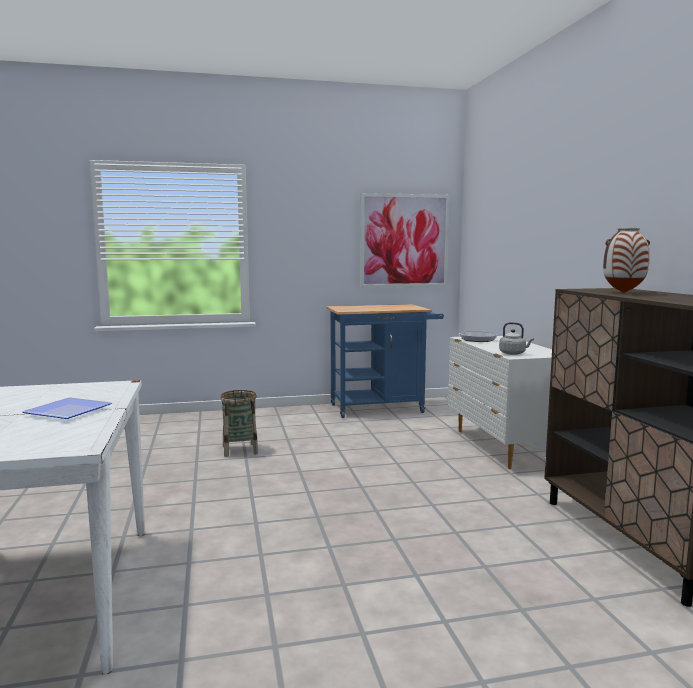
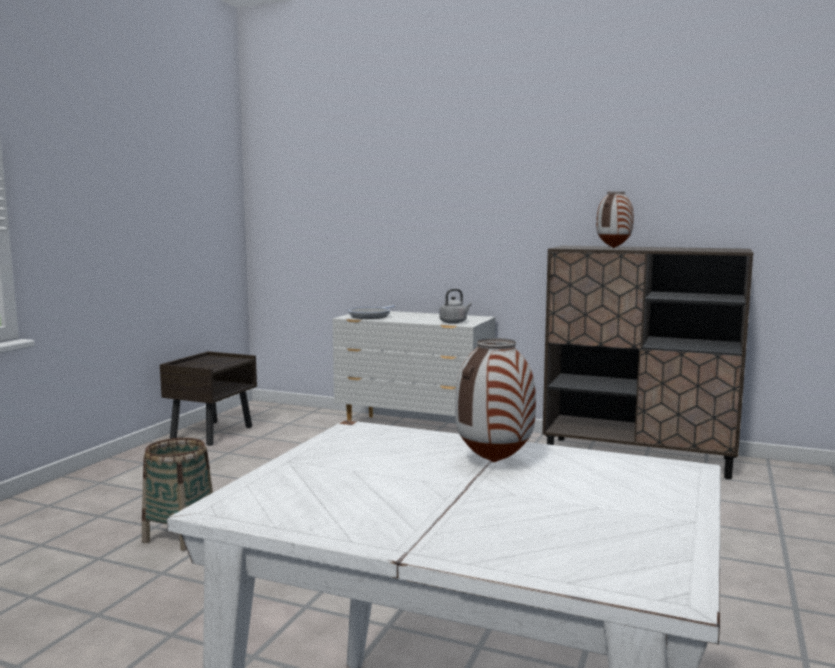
camera: 55 degrees left, 0 degrees up
(71, 411) = (494, 462): plate -> vase
(382, 408) = (212, 433): blue cart -> brown nightstand
(404, 241) = (196, 200): picture -> none

